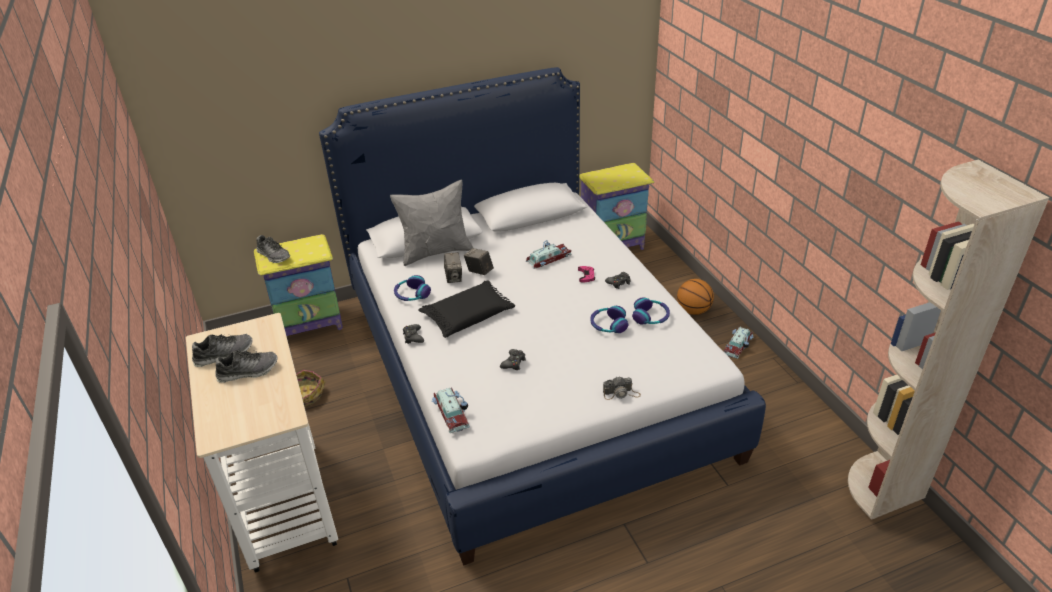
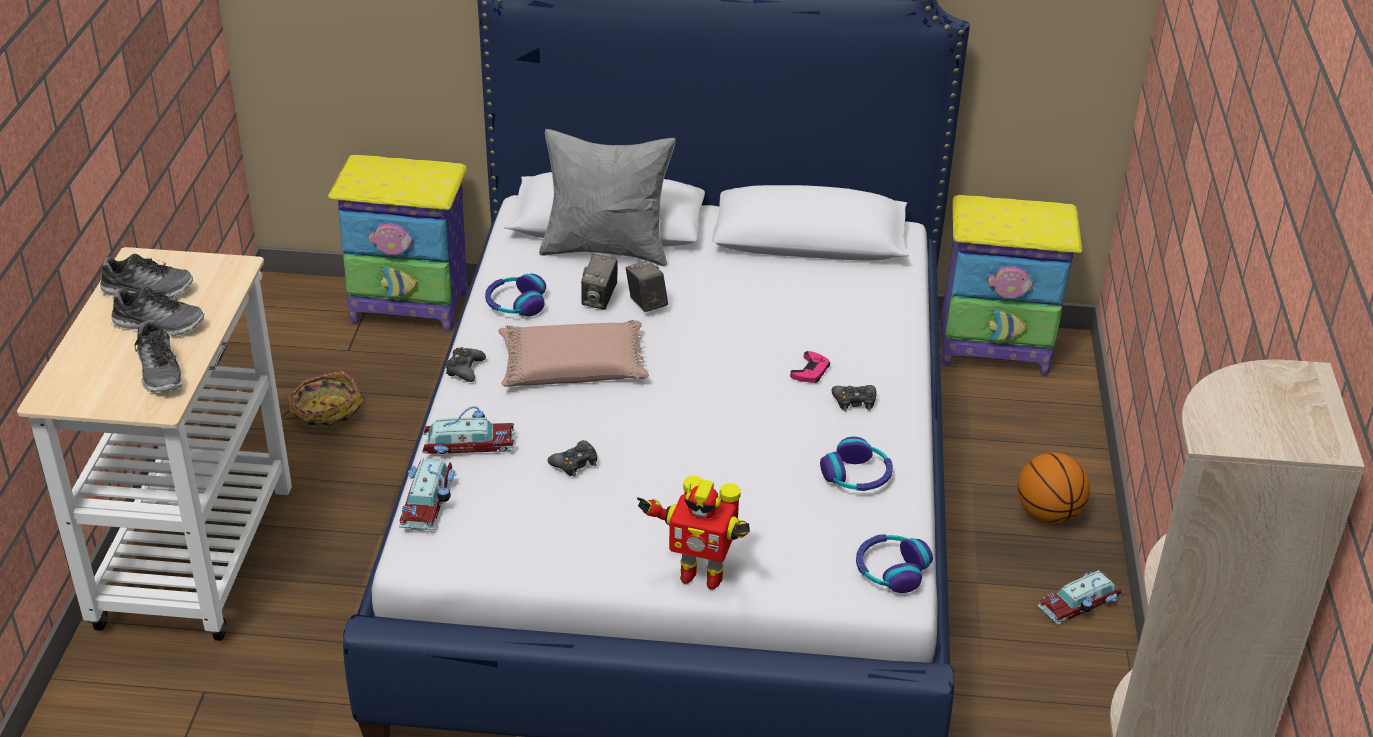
camera: 25 degrees right, 0 degrees up
(274, 255) = (368, 174): shoe -> shoe (160, 372)
(467, 313) = (573, 363): black pillow -> beige pillow
(547, 258) = (772, 321): toy car -> toy car (468, 442)
(608, 325) = (776, 462): headphones -> headphones (891, 570)
(621, 393) = (700, 574): camera -> toy robot

